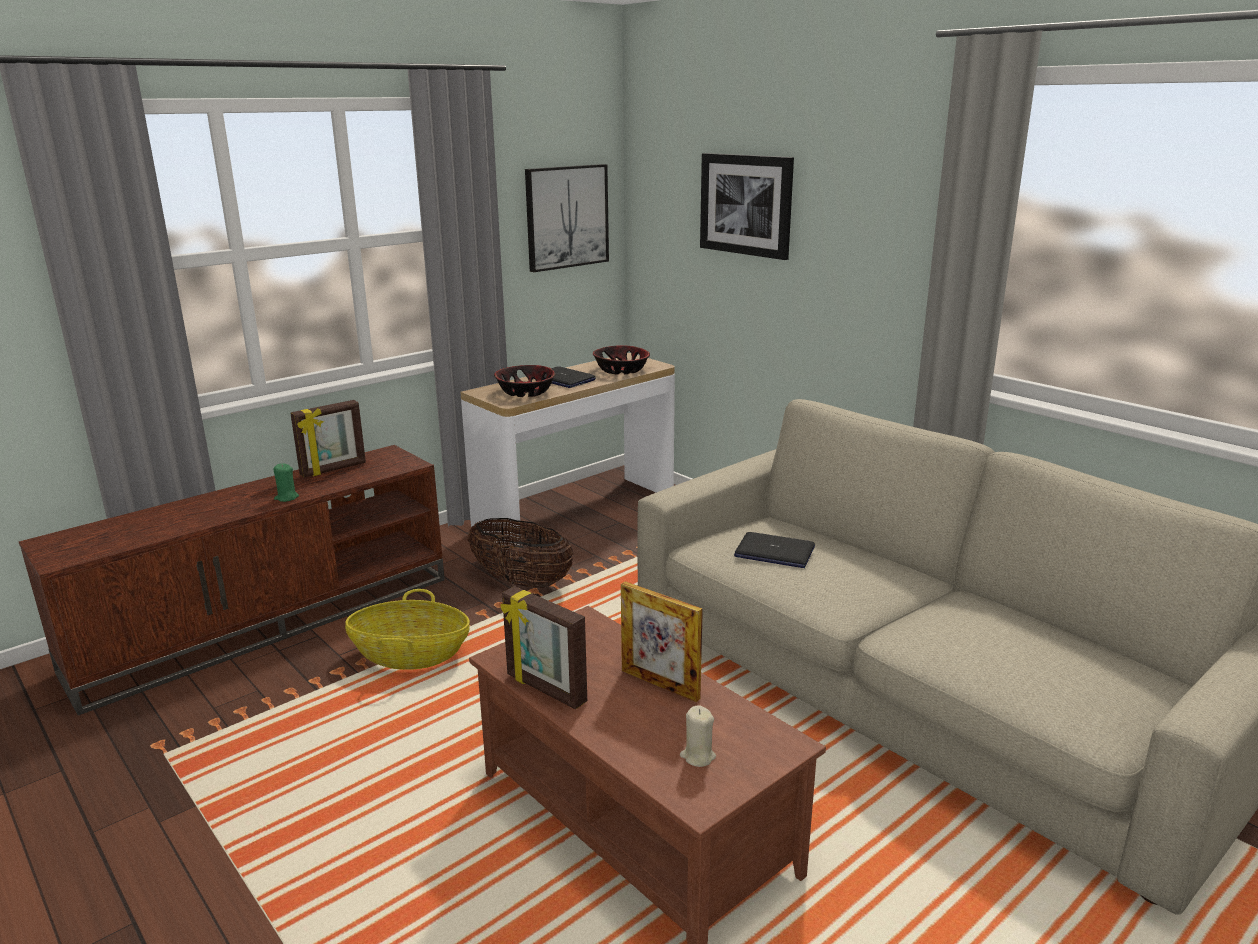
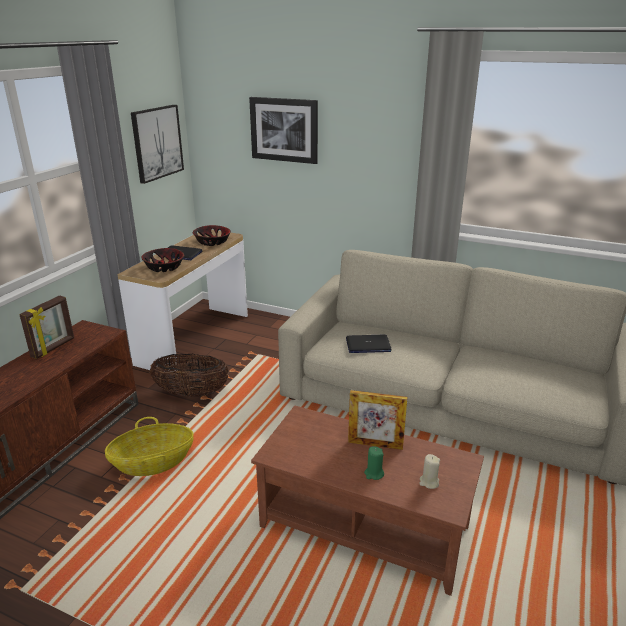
camera: 25 degrees left, 5 degrees up
(286, 497) = (36, 377): green candle -> green candle (374, 474)
(545, 689) = (315, 467): picture frame -> none

